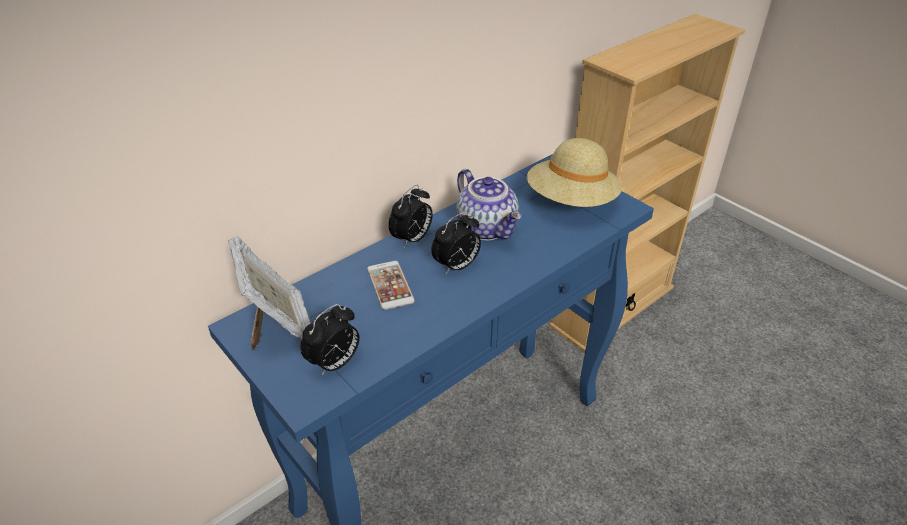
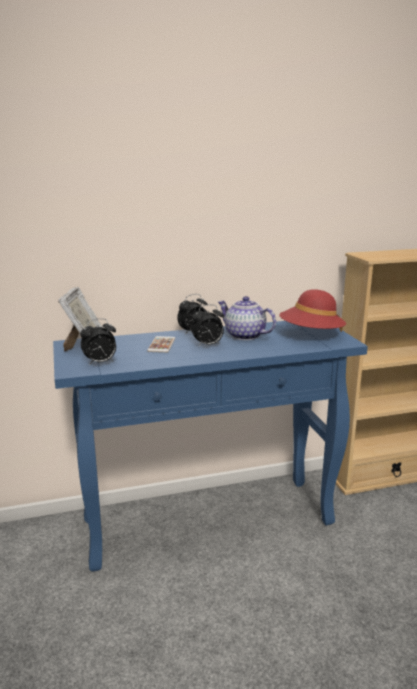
camera: 25 degrees right, 20 degrees down
(488, 228) = (244, 336): teapot -> teapot turned 135 degrees clockwise
(571, 201) = (311, 335): beige hat -> red hat

